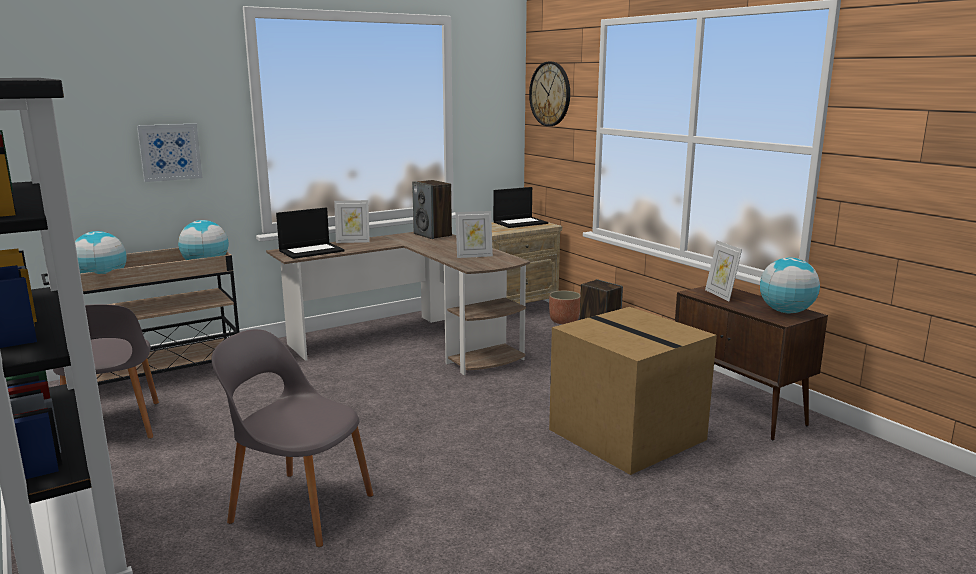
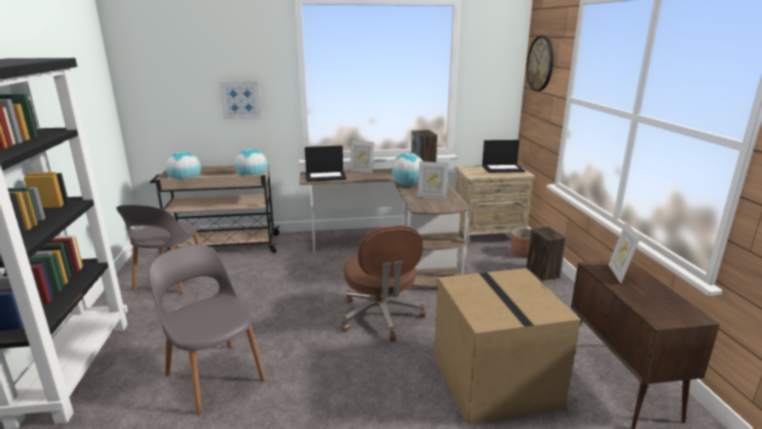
camera: 25 degrees right, 5 degrees up
(457, 407) = (381, 317): none -> brown office chair
(786, 312) = (672, 309): globe -> globe (407, 185)

